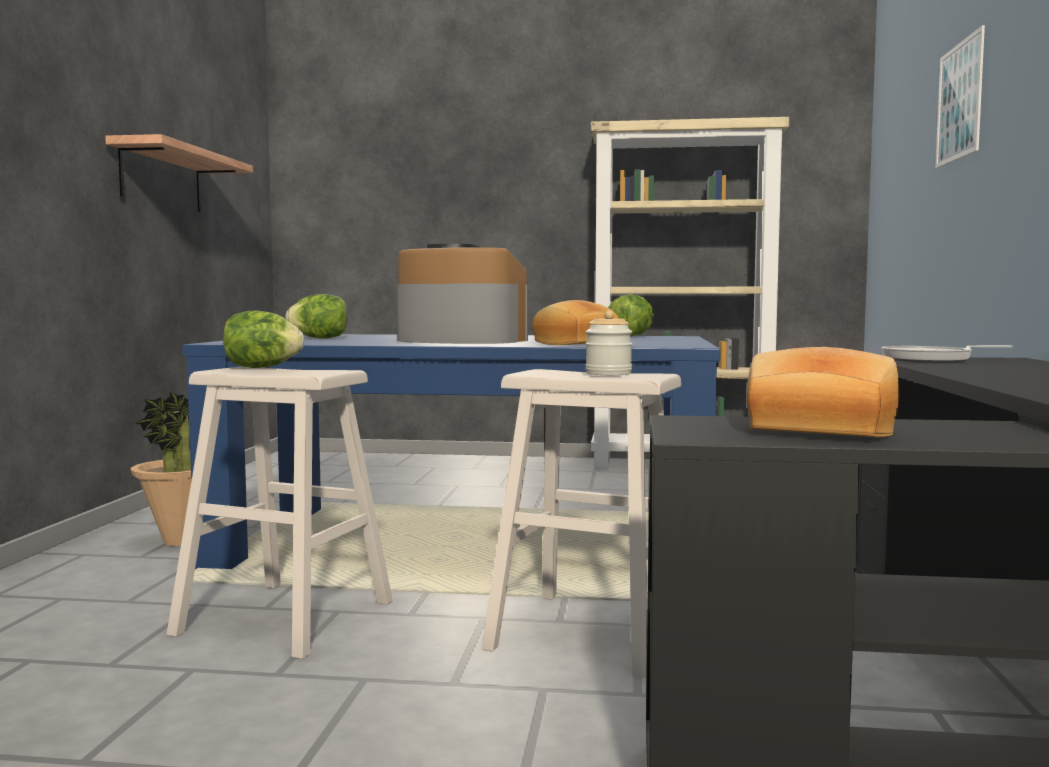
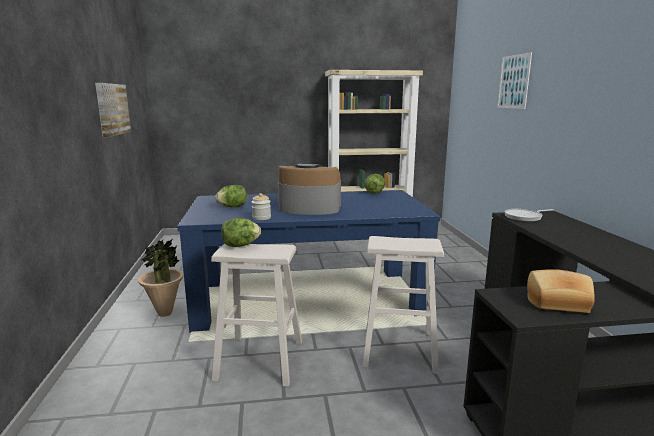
camera: 15 degrees left, 10 degrees up
(162, 178) = (112, 109): shelf -> picture
(574, 343) = (369, 211): bread -> none
(608, 373) = (410, 241): jar -> jar (261, 218)

